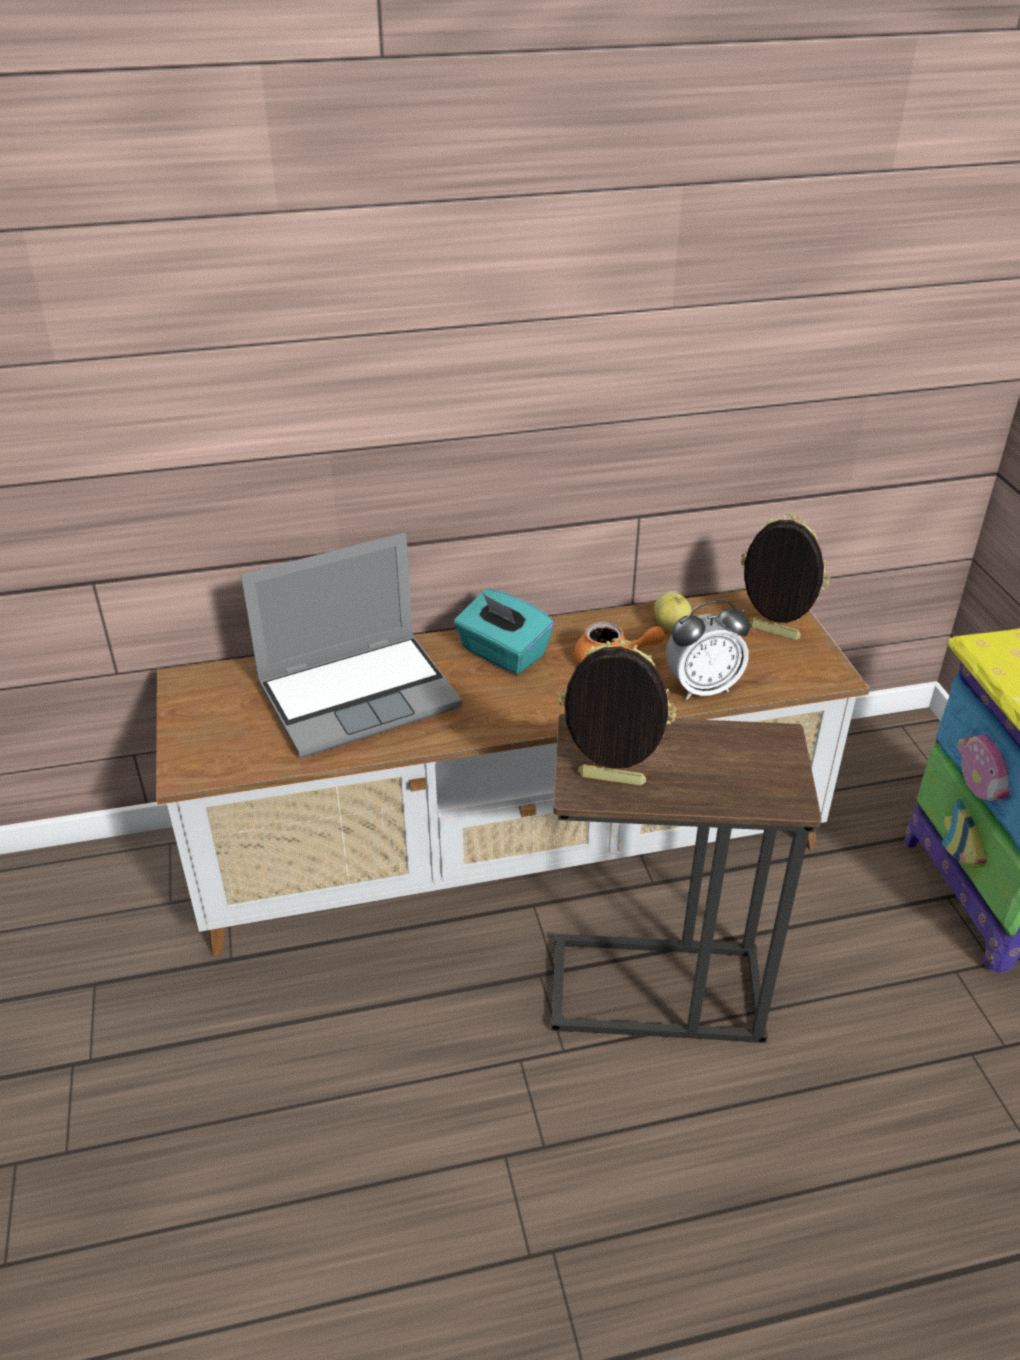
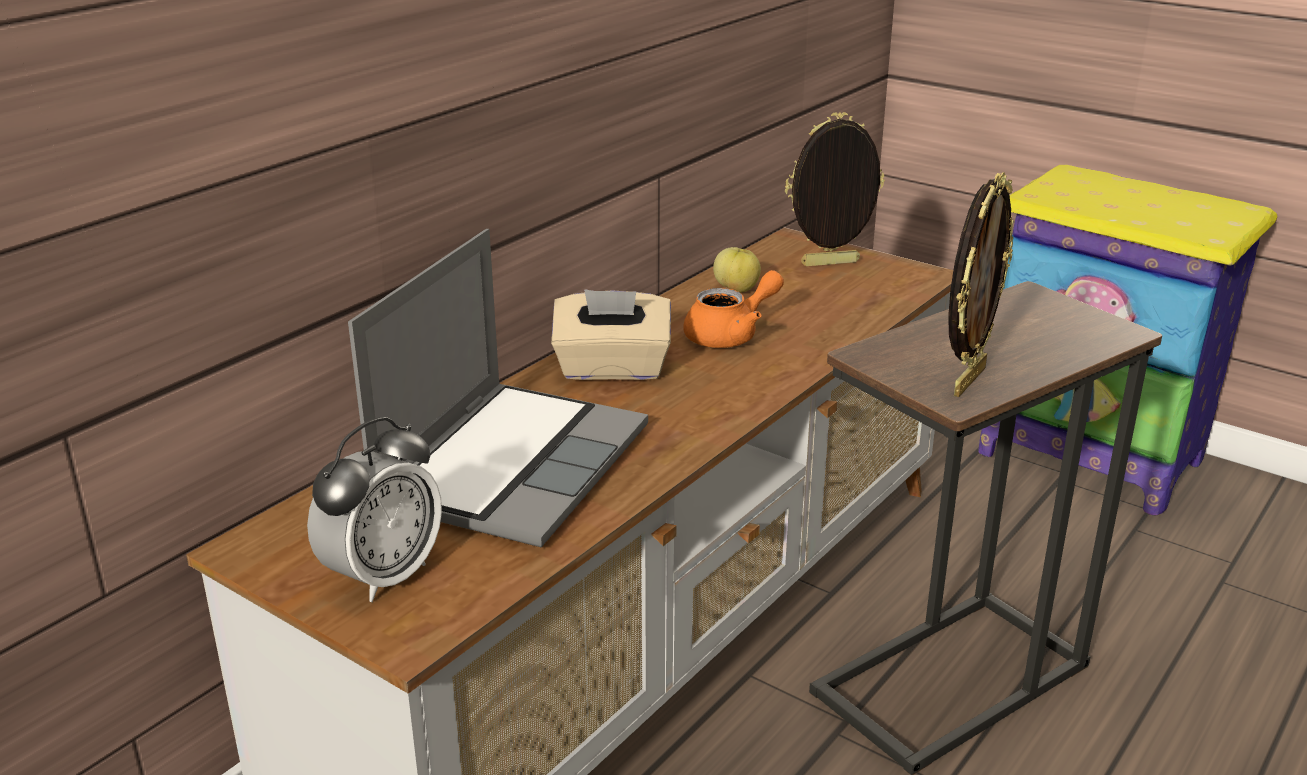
camera: 40 degrees left, 10 degrees down
(503, 653) = (612, 369): turquoise tissue box -> beige tissue box
(610, 781) = (966, 380): picture frame -> picture frame turned 150 degrees clockwise
(702, 688) = (841, 323): alarm clock -> alarm clock (383, 576)

